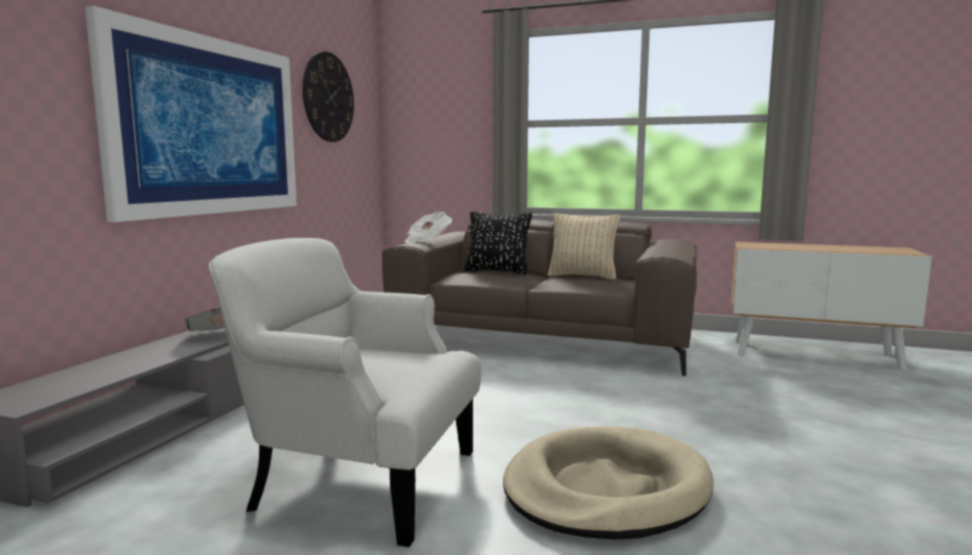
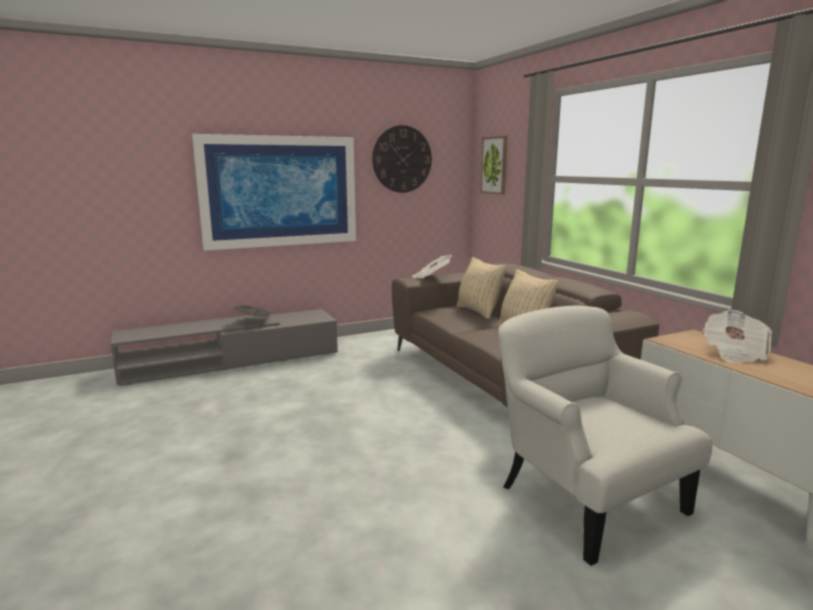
camera: 45 degrees right, 5 degrees up
(359, 480) = (208, 425): white armchair -> white armchair (586, 497)
(425, 113) = (494, 165): none -> picture
(497, 271) = (478, 311): black pillow -> beige pillow
(605, 489) = (277, 490): beige dog bed -> none
(799, 246) = (734, 353): none -> newspaper

